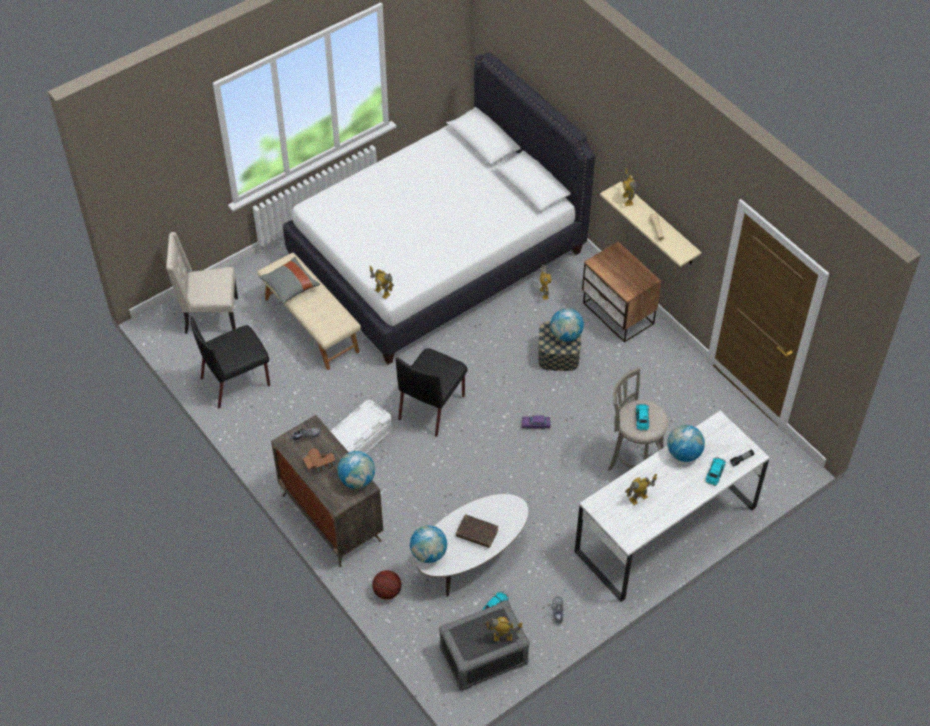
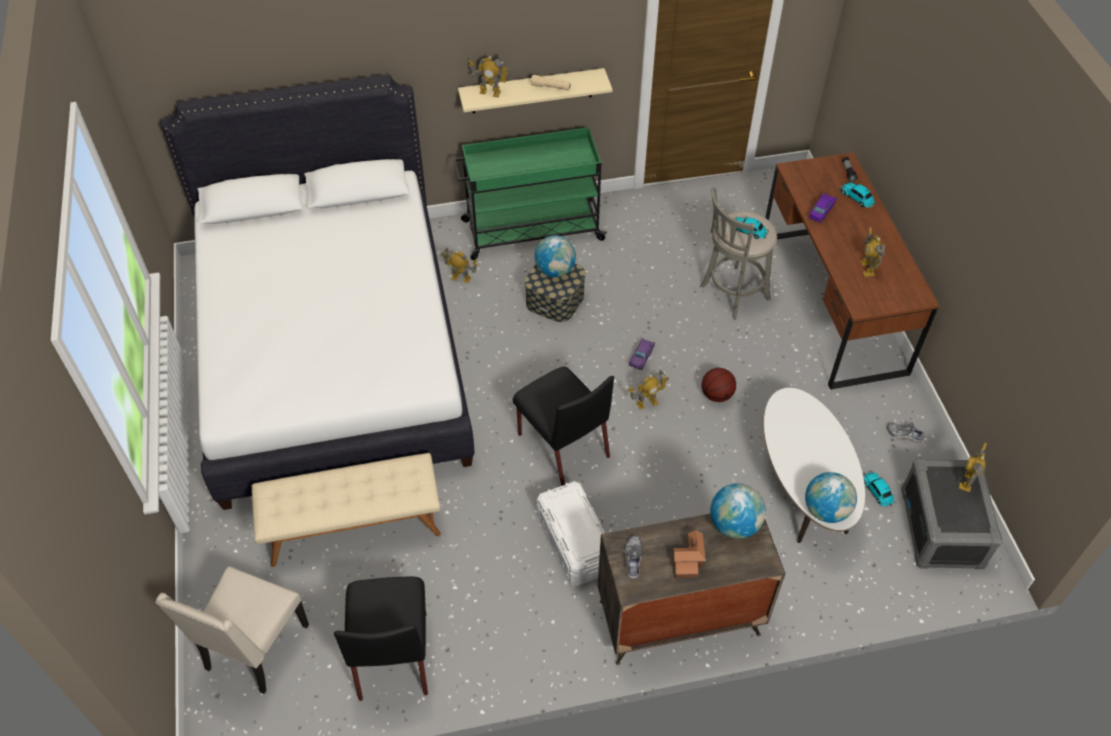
camera: 65 degrees left, 0 degrees up
(290, 286) = (314, 507): grey pillow -> none
(382, 292) = (426, 391): toy robot -> toy robot (647, 403)
(387, 592) = (818, 595): basketball -> basketball (716, 395)
(477, 533) = (815, 450): brown book -> none
(617, 314) = (530, 230): nightstand -> green cart
(666, 529) = (831, 303): white desk -> brown desk
(683, 453) = (821, 211): globe -> purple toy car

